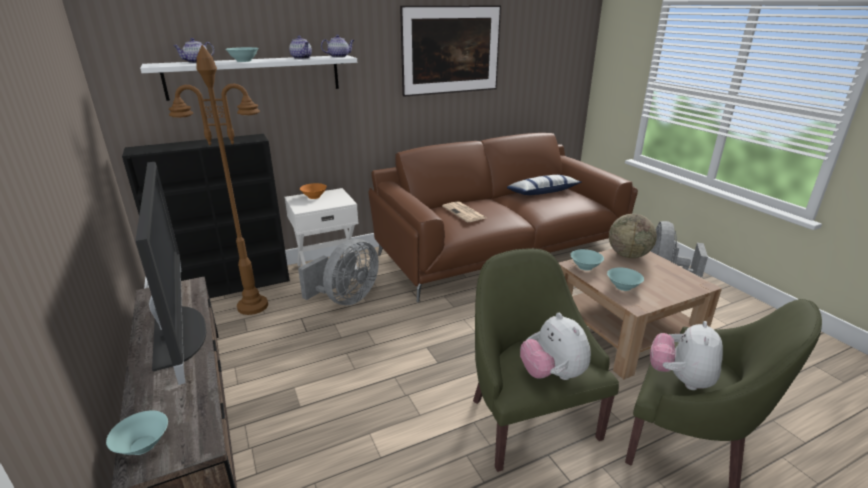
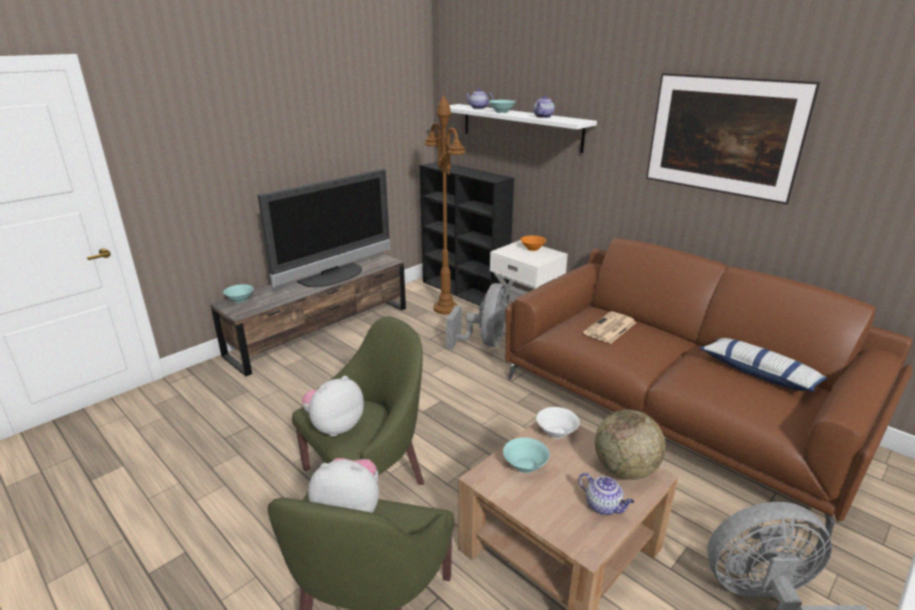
camera: 70 degrees right, 0 degrees up
(339, 56) = (574, 121): teapot -> teapot (604, 506)
(346, 299) = (485, 342): grey fan -> grey fan turned 90 degrees counterclockwise
(585, 267) = (556, 432): turquoise bowl -> white bowl

